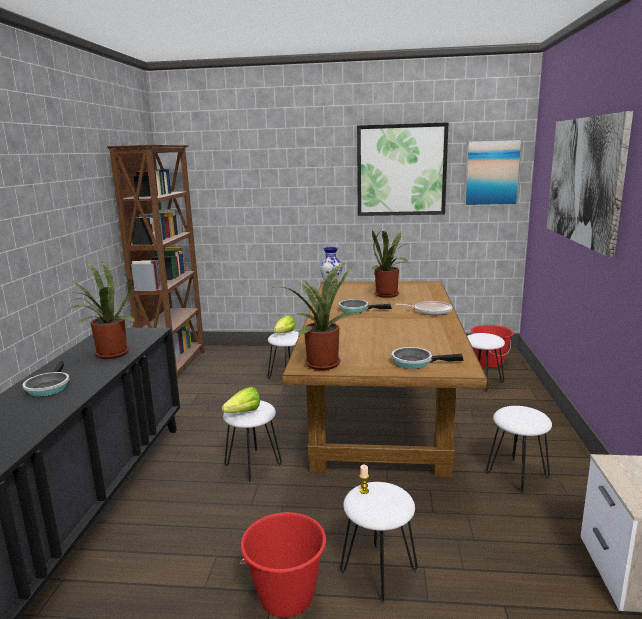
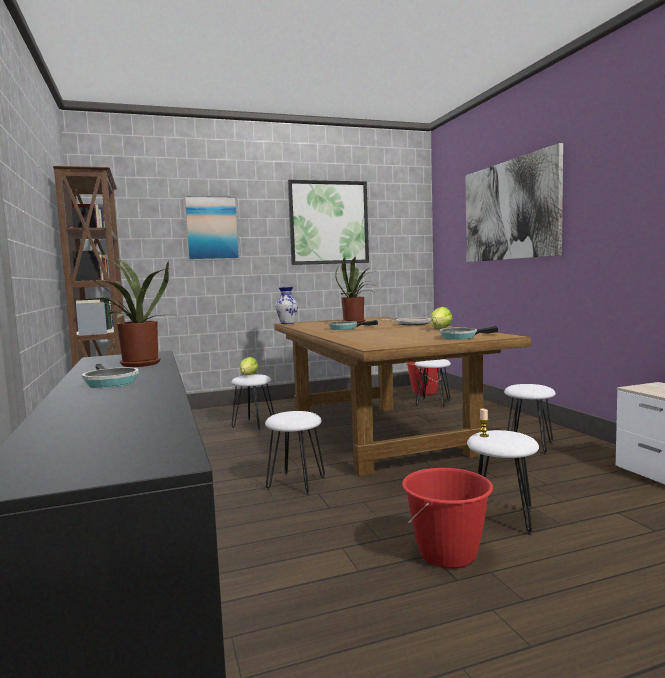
camera: 25 degrees left, 10 degrees down
(240, 413) = (290, 419): lettuce -> lettuce (438, 329)
(321, 363) = (383, 344): potted plant -> none
(492, 173) = (402, 226): picture -> picture (212, 228)

